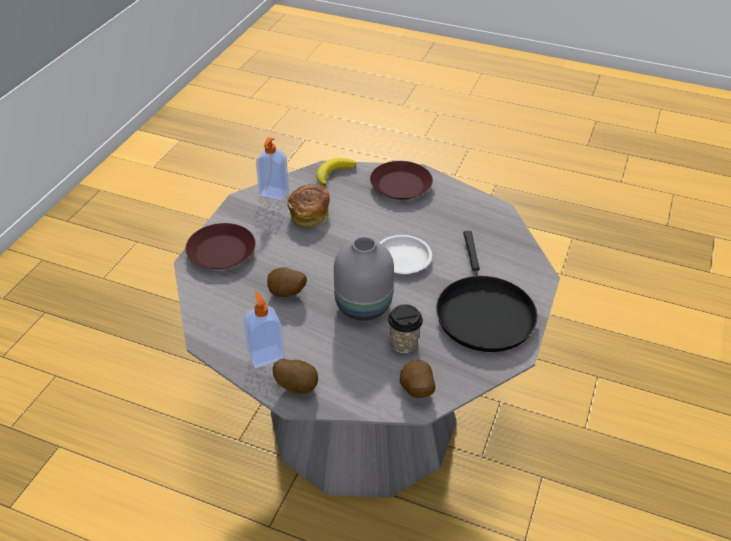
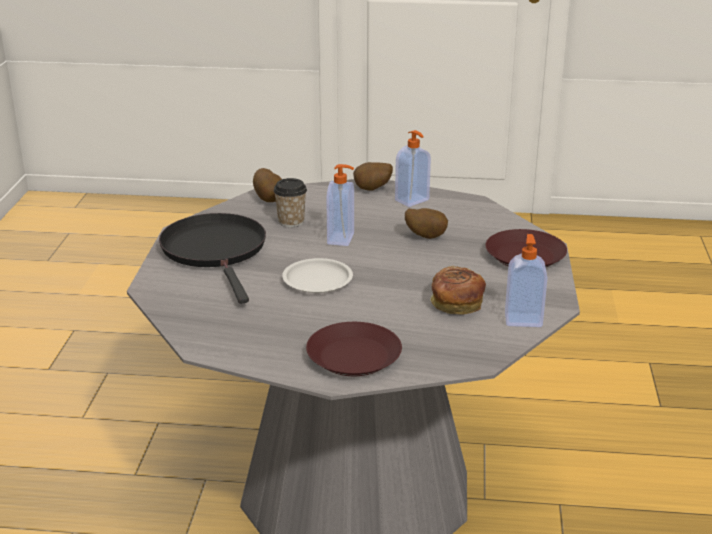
camera: 165 degrees right, 15 degrees down
(333, 173) = (462, 358): banana -> none
(363, 306) = (342, 239): grey vase -> soap dispenser

